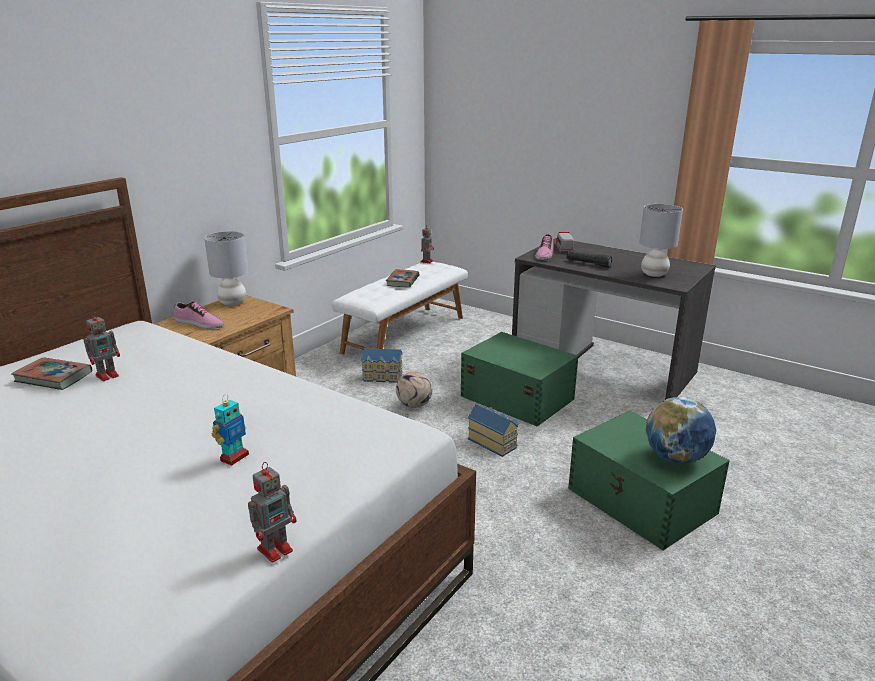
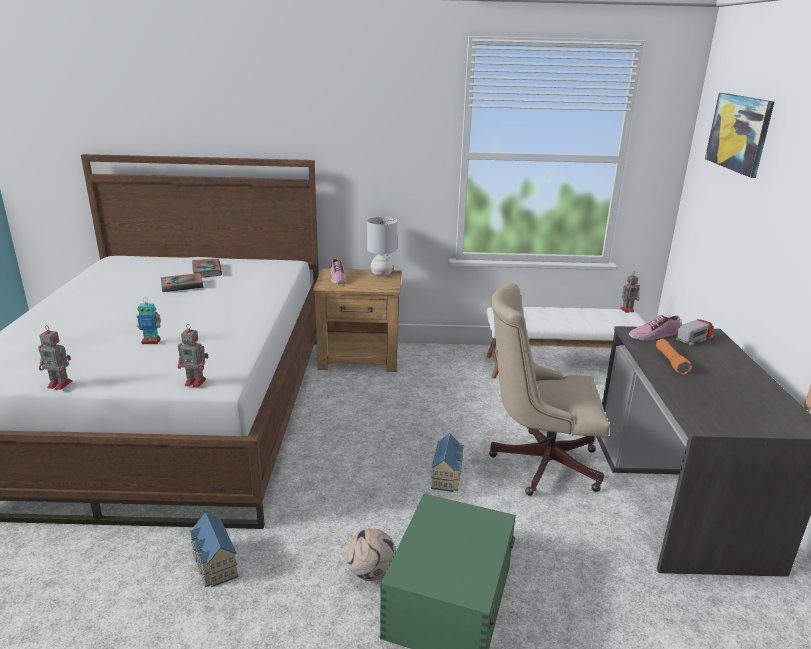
camera: 55 degrees right, 0 degrees up
(108, 375) = (221, 280): toy robot -> toy robot (196, 382)
(382, 377) = (478, 387): toy house -> toy house (213, 565)
(402, 281) = (564, 315): book -> book (182, 286)
(414, 405) = (455, 417): football -> football (371, 572)
(497, 83) = (739, 133): none -> picture
(516, 397) = (538, 462): green storage box -> beige office chair
(588, 264) = (670, 362): black flashlight -> orange flashlight
(653, 274) = (711, 404): grey table lamp -> none
(676, 458) = (451, 570): globe -> none

